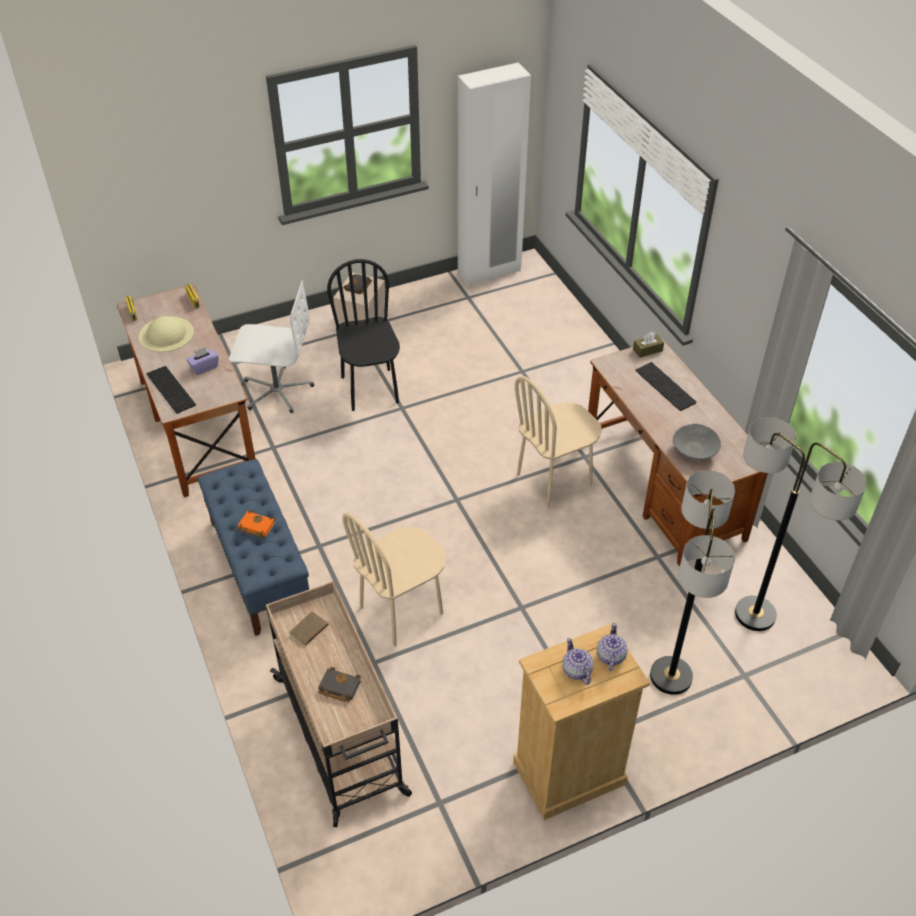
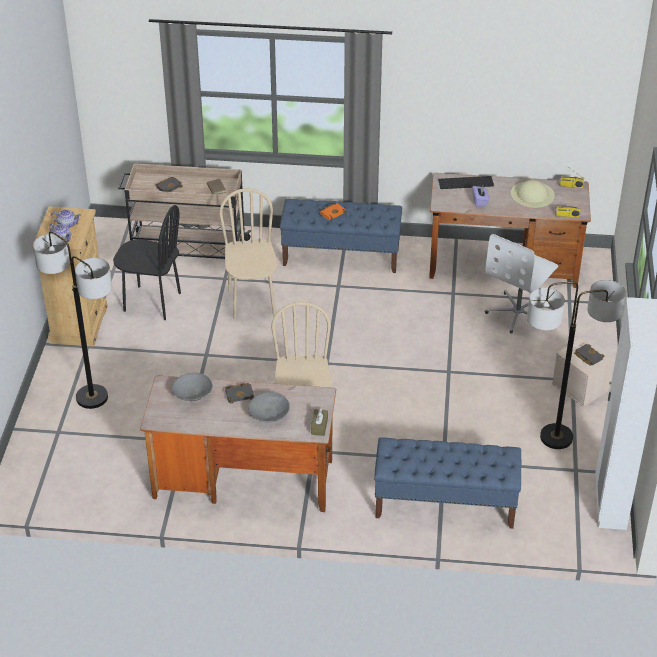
camera: 120 degrees right, 5 degrees down
(370, 389) = (484, 362): black chair -> black chair (152, 302)
(571, 353) = (444, 504): none -> blue bench
(660, 418) = (240, 394): none -> black book
(666, 386) = (269, 415): keyboard -> grey bowl
(755, 614) = (93, 465): floor lamp -> floor lamp (556, 437)

